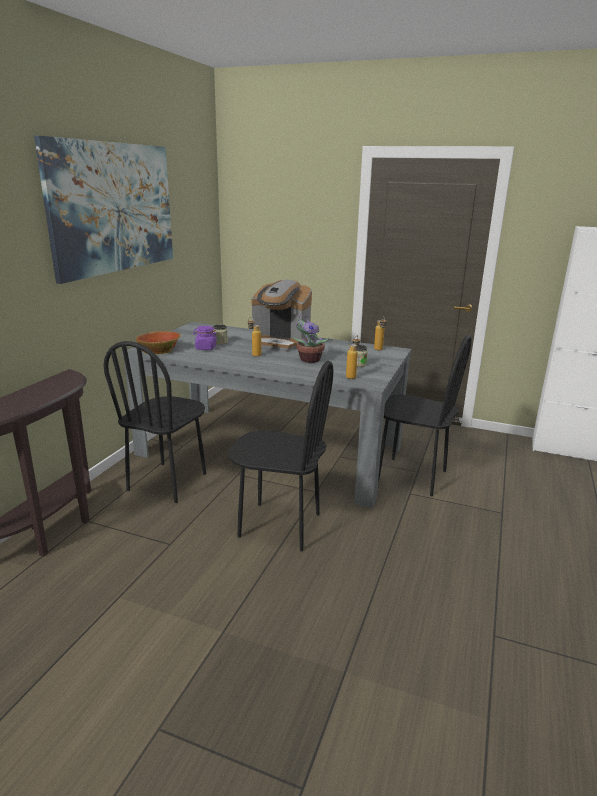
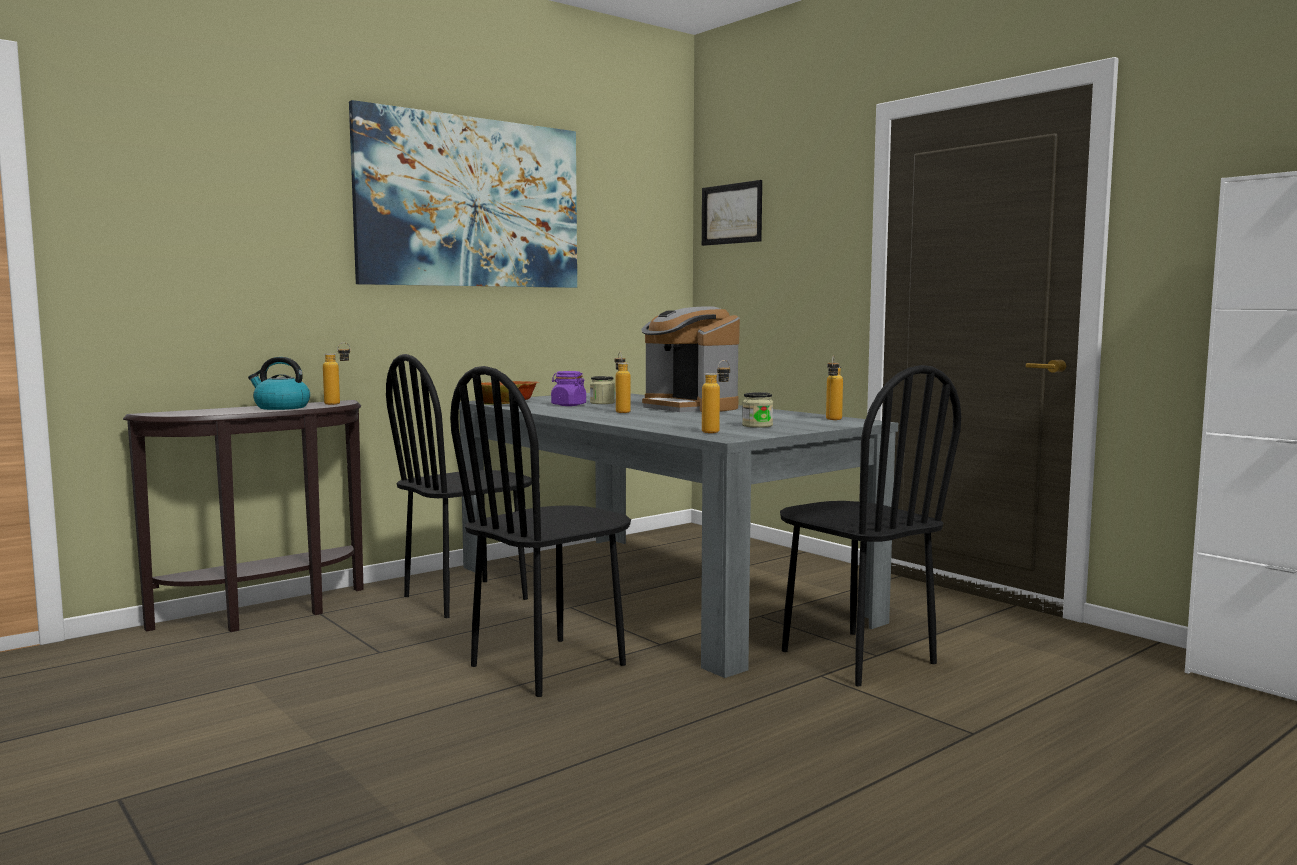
camera: 30 degrees right, 15 degrees down
(42, 393) = (281, 407): none -> kettle
(73, 378) = (338, 403): none -> bottle
(252, 200) = (731, 214): none -> picture
(279, 525) = (549, 665): black chair -> black chair turned 90 degrees clockwise
(308, 360) = (689, 419): potted plant -> none

